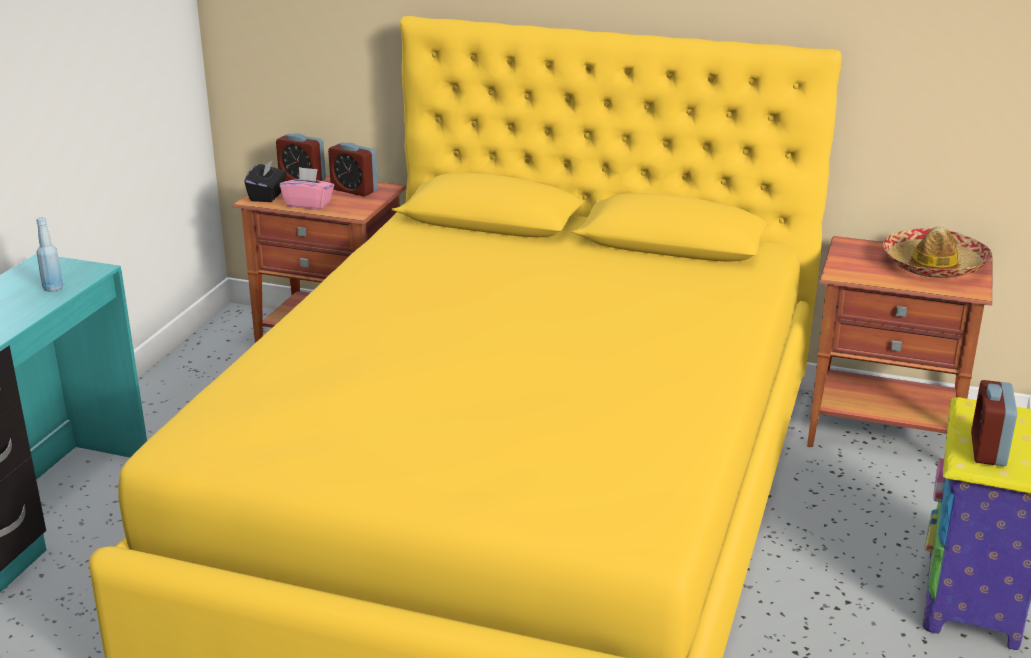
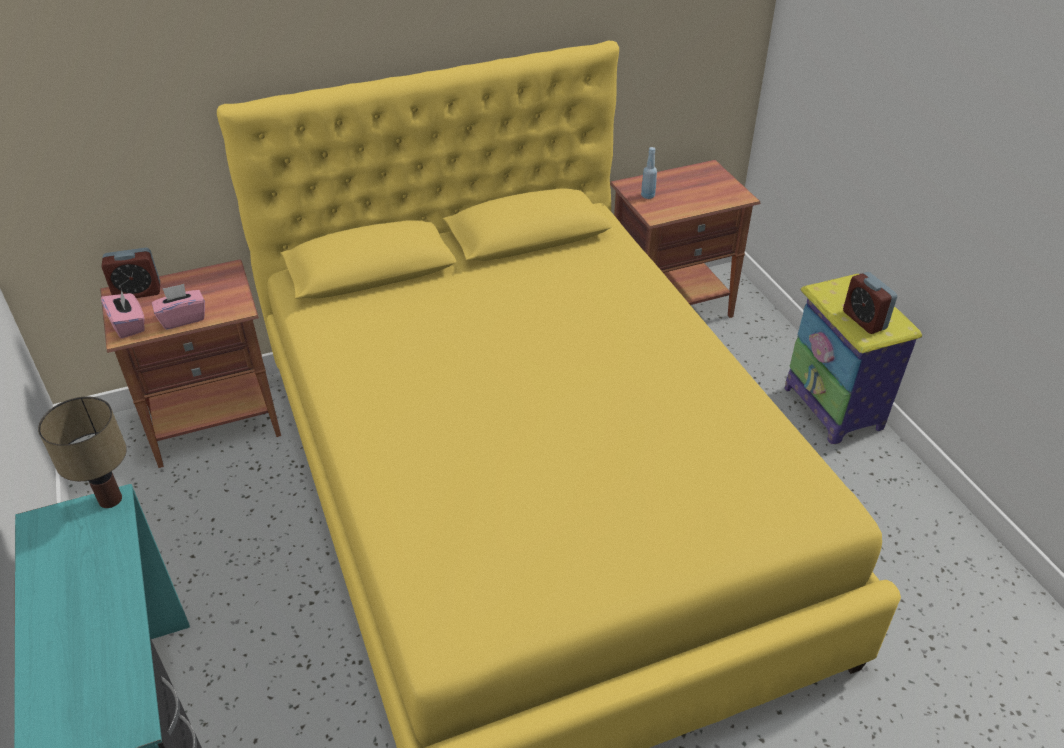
camera: 40 degrees left, 15 degrees up
(53, 288) = (102, 547): blue bottle -> blue bottle (647, 196)
(96, 267) = (110, 498): none -> table lamp
(267, 195) = (128, 325): black tissue box -> pink tissue box
(354, 190) = (203, 284): alarm clock -> none
(934, 265) = (697, 183): hat -> none

